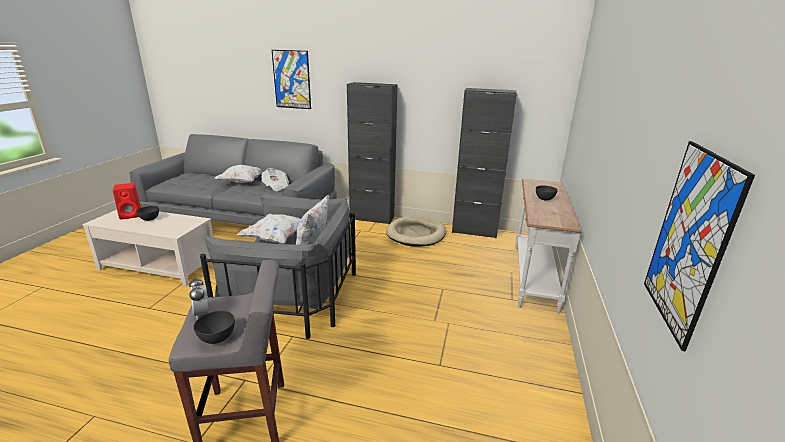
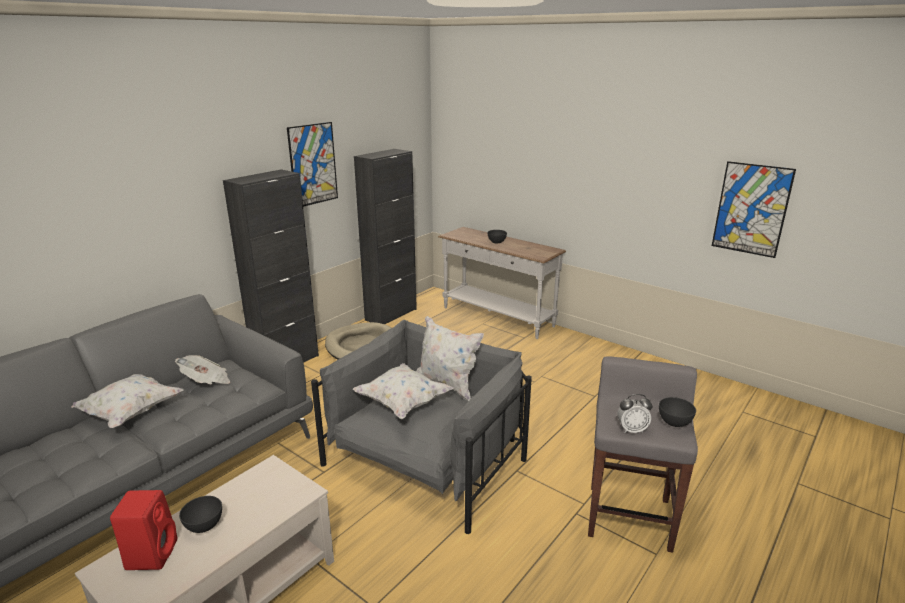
camera: 65 degrees left, 0 degrees up
(291, 79) = (111, 201): picture -> picture (313, 164)

